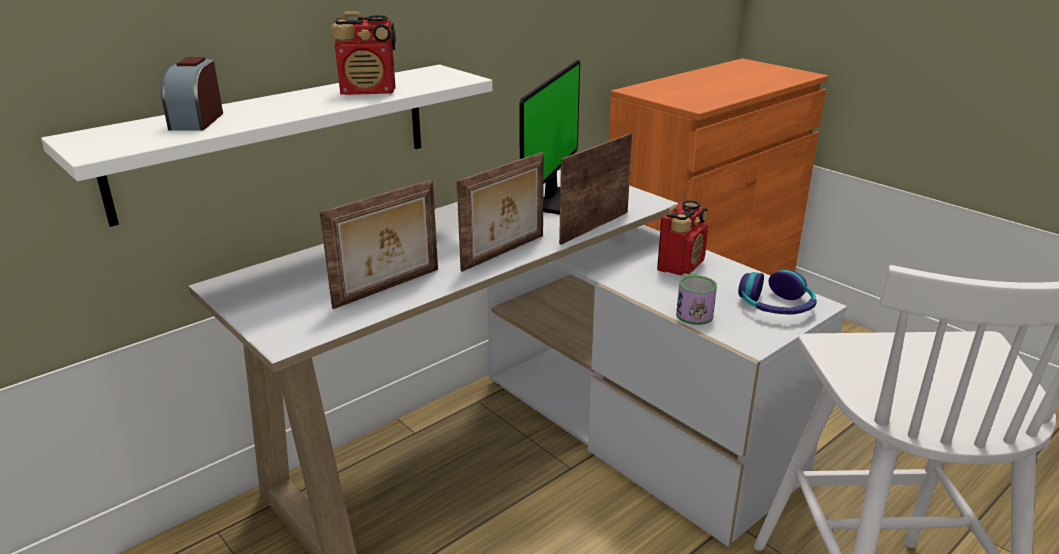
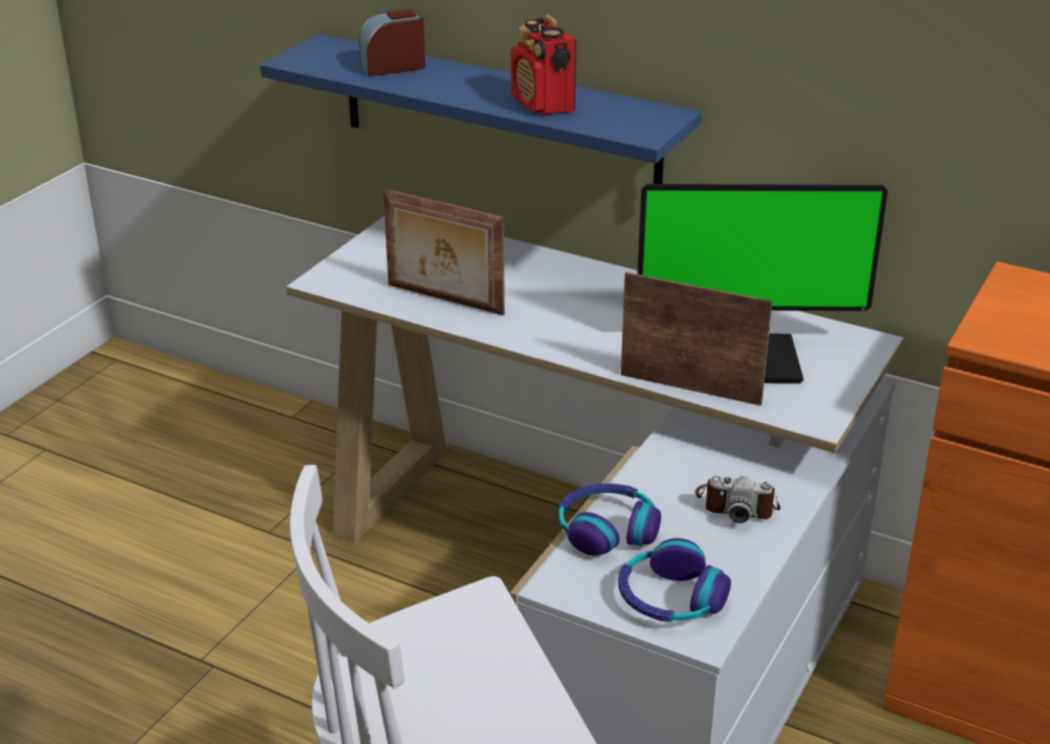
camera: 70 degrees right, 5 degrees up
(276, 139) = (499, 115): white shelf -> blue shelf
(505, 253) = (570, 344): picture frame -> none
(681, 265) = (737, 504): radio -> camera
(693, 311) = (607, 529): mug -> headphones

